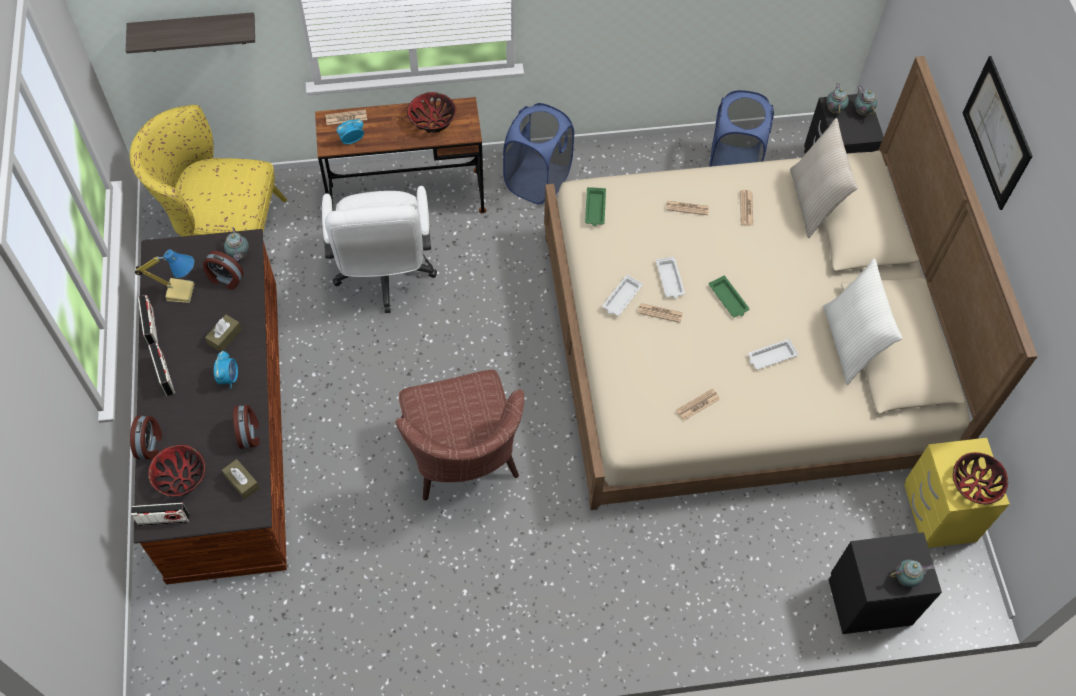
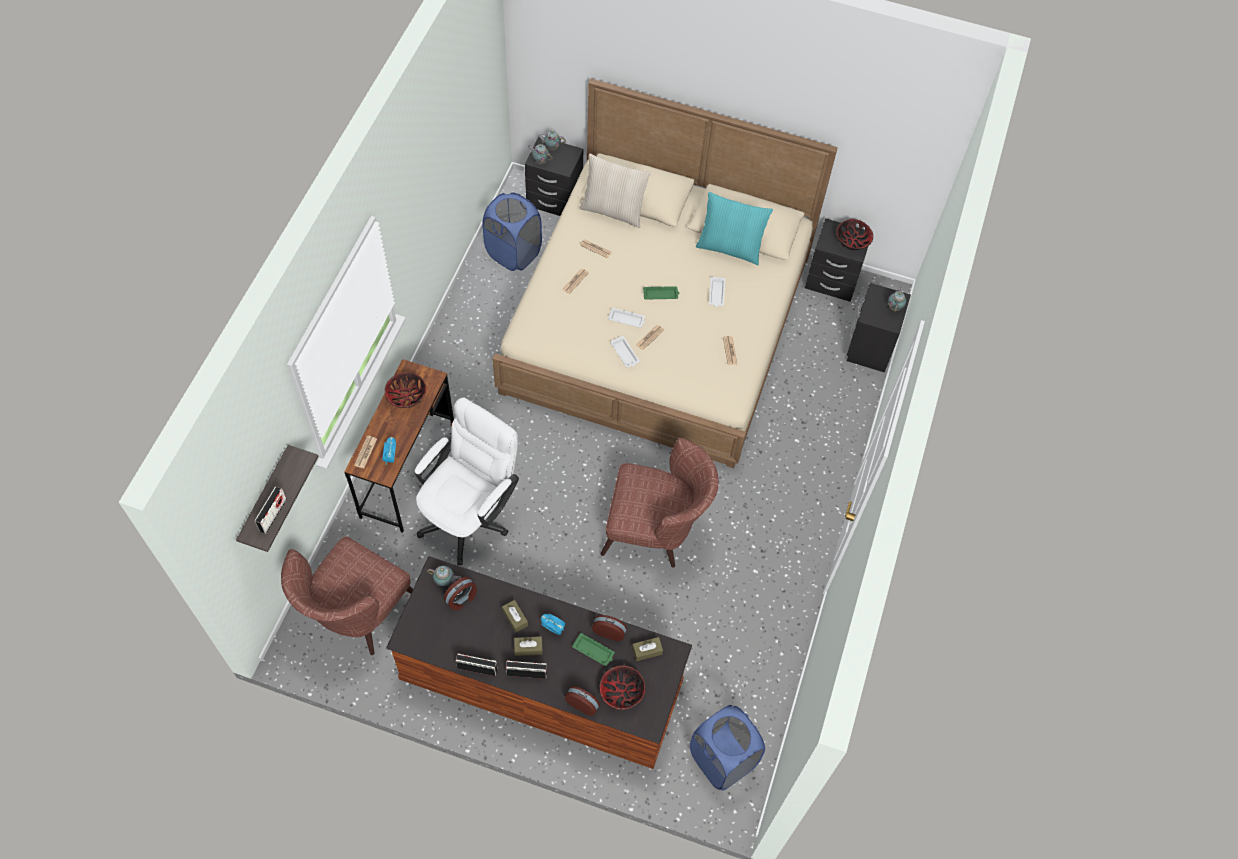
camera: 65 degrees left, 0 degrees up
(163, 519) = (651, 715): radio -> radio (273, 515)
(180, 291) = (453, 635): table lamp -> none
(195, 364) = (528, 648): none -> brown tissue box
(223, 231) = (355, 614): yellow armchair -> brown armchair
(384, 276) = (470, 514): white office chair -> white office chair turned 75 degrees counterclockwise
(537, 181) = (447, 376): blue laundry basket -> blue laundry basket (722, 759)
(595, 209) = (542, 335): green tray -> green tray (594, 651)
(850, 343) = (730, 247): white pillow -> turquoise pillow
(939, 513) = (831, 281): yellow nightstand -> black nightstand
(996, 133) = (700, 71): picture -> none

